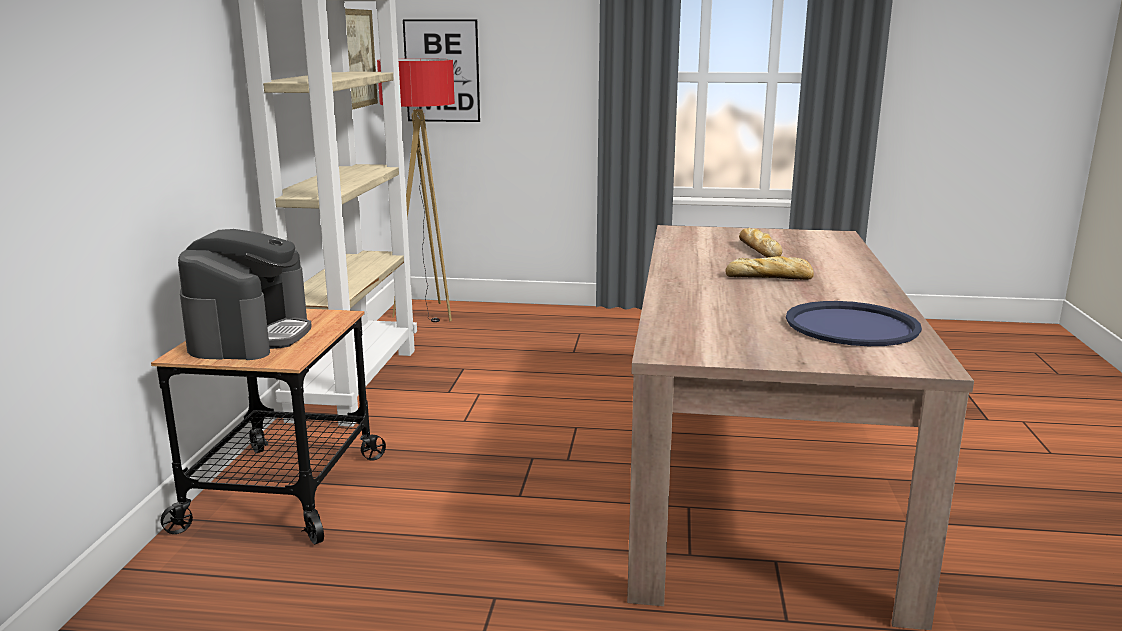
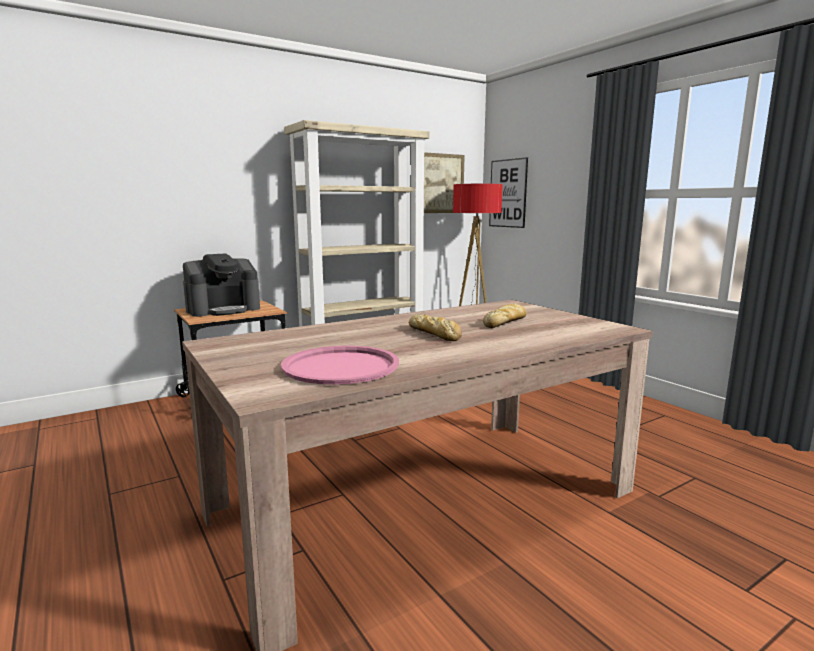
camera: 50 degrees right, 5 degrees down
(851, 325) = (341, 366): blue tray -> pink tray

